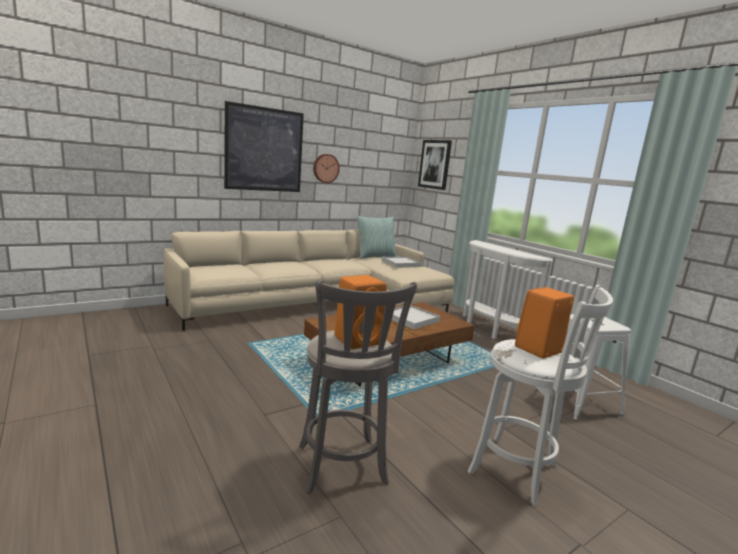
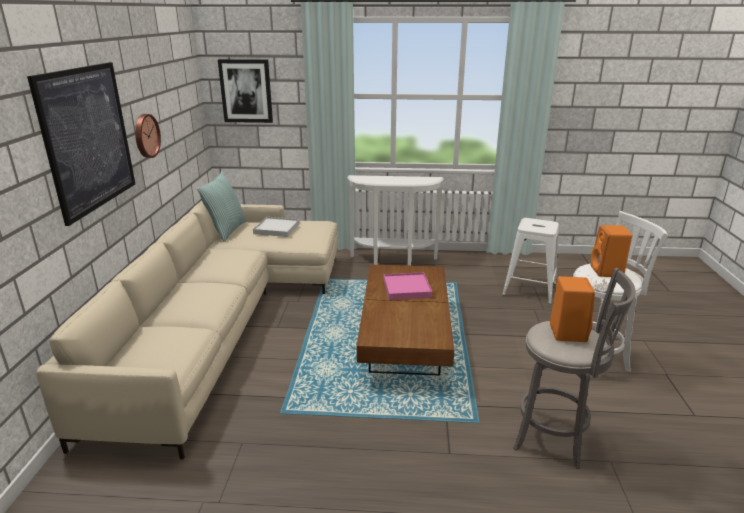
camera: 50 degrees left, 10 degrees up
(411, 319) = (406, 288): white tray -> pink tray

